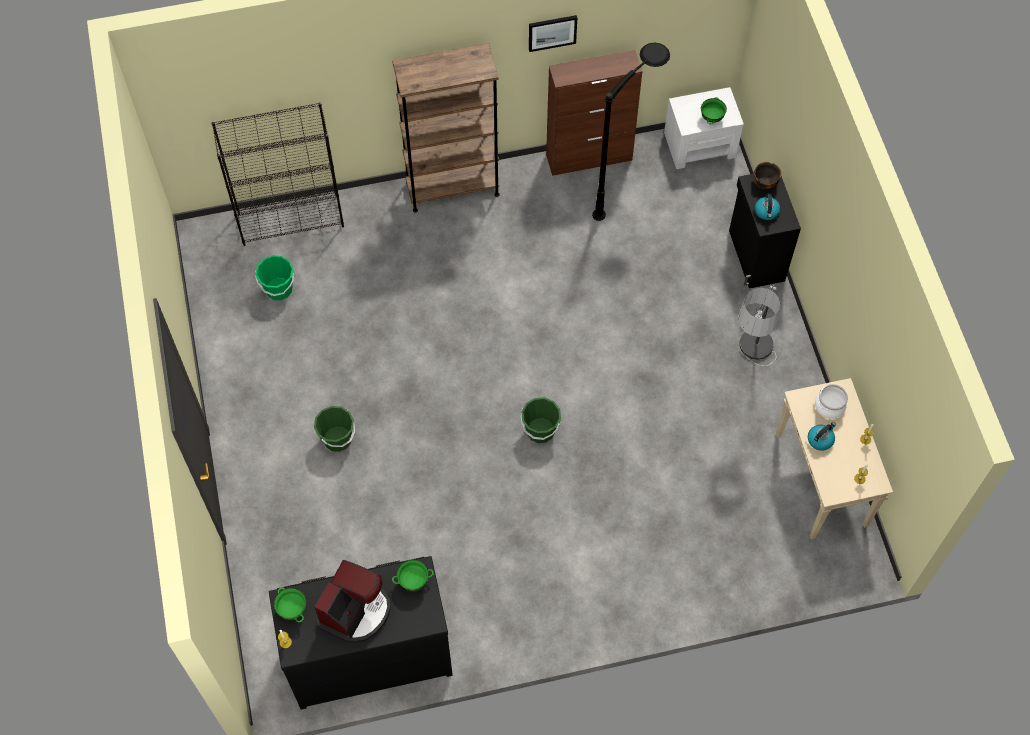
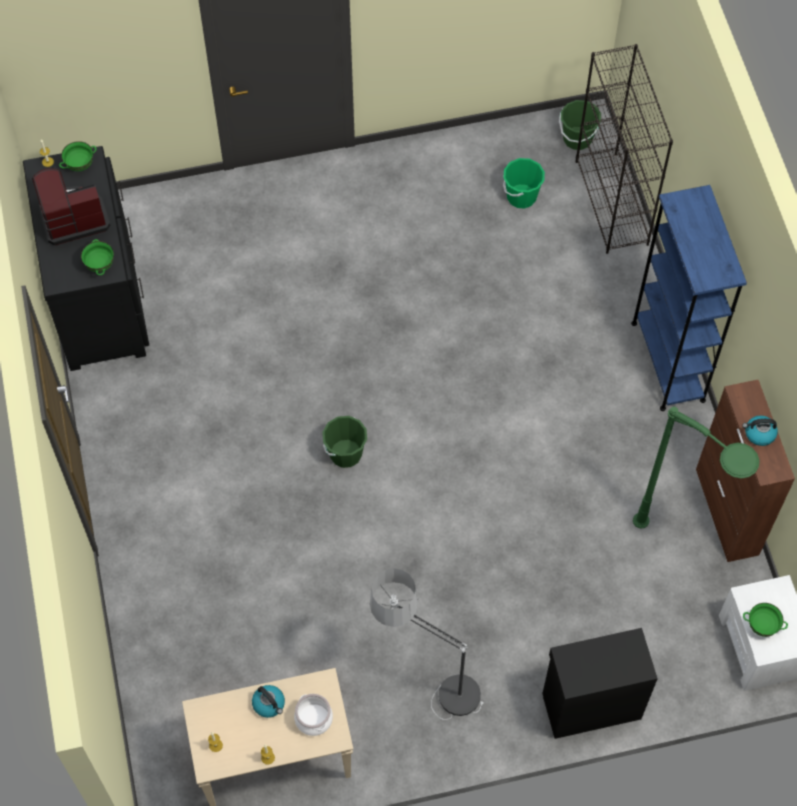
camera: 90 degrees right, 0 degrees up
(337, 439) = (338, 259): green bucket -> green bucket (577, 138)
(356, 611) = (73, 217): coffee machine -> coffee machine turned 135 degrees clockwise
(452, 188) = (668, 361): brown bookcase -> blue bookcase
(552, 32) = (776, 355): picture -> none
(627, 190) = (680, 555): black floor lamp -> green floor lamp
(764, 182) = (633, 659): bowl -> none
(766, 212) = (588, 658): kettle -> kettle (759, 434)

